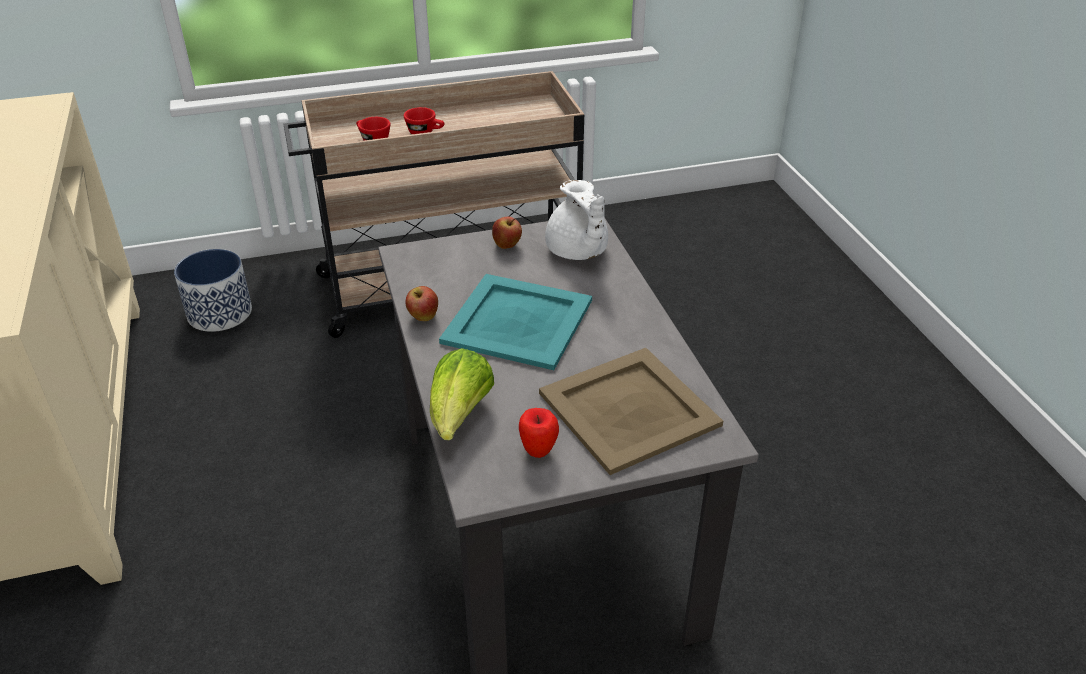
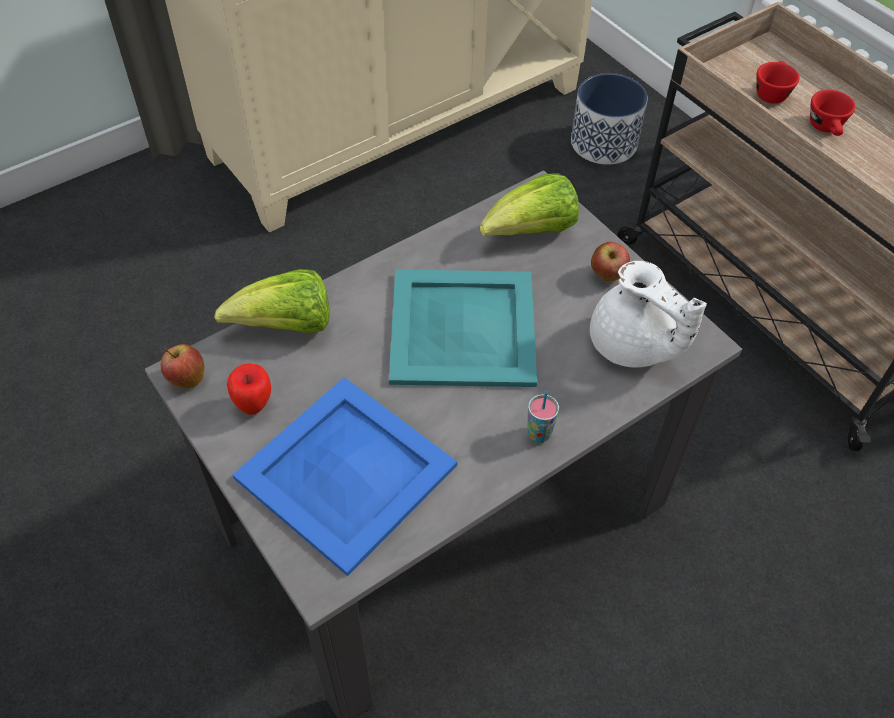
camera: 70 degrees right, 15 degrees up
(423, 317) = (433, 247): apple -> apple (187, 379)
(441, 267) = (531, 232): none -> lettuce
(577, 252) = (632, 346): white teapot -> white teapot turned 90 degrees counterclockwise
(630, 409) = (346, 474): beige tray -> blue tray
(633, 309) = (539, 434): none -> cup

